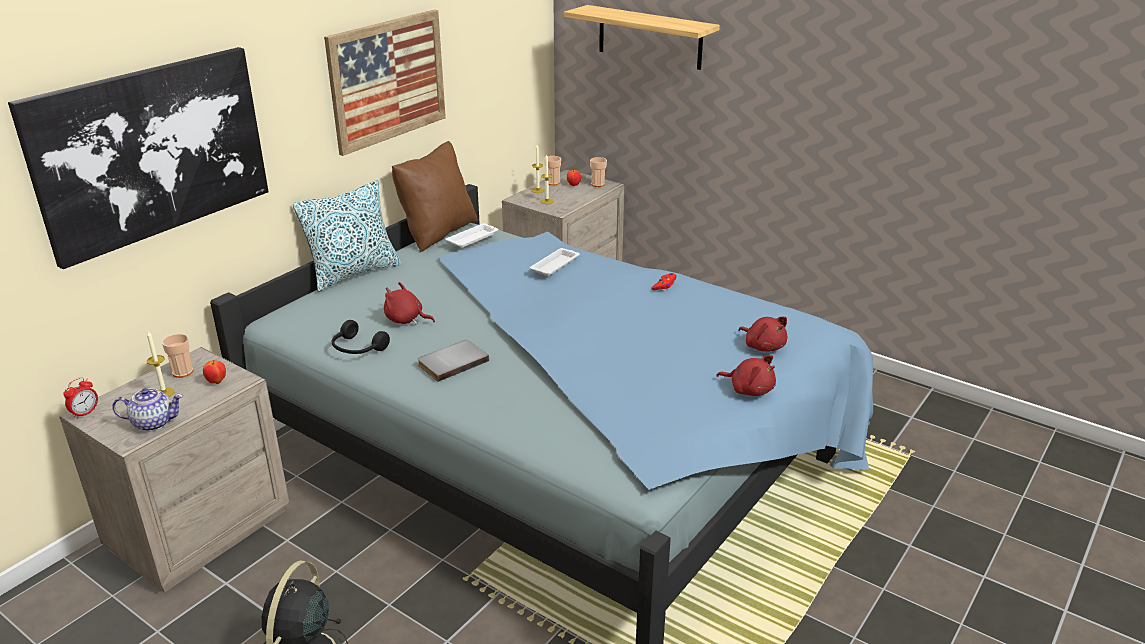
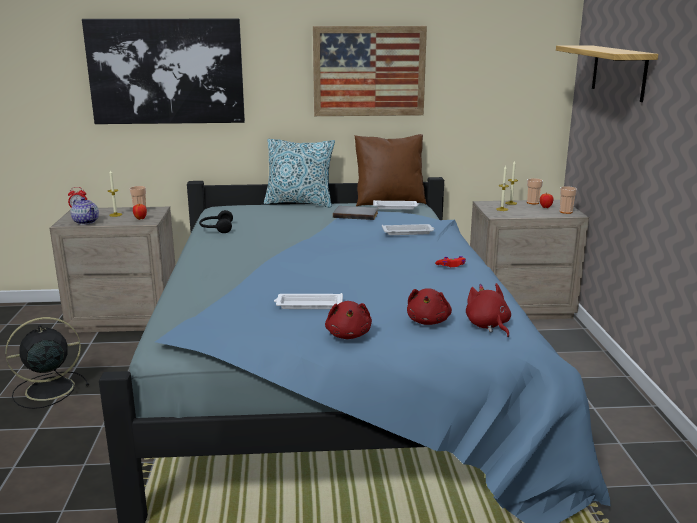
camera: 50 degrees right, 10 degrees down
(406, 320) = (268, 227): red plush toy -> red plush toy (488, 326)
(451, 362) = (238, 250): grey book -> grey book (356, 214)
(666, 382) = (308, 305): none -> white tray

